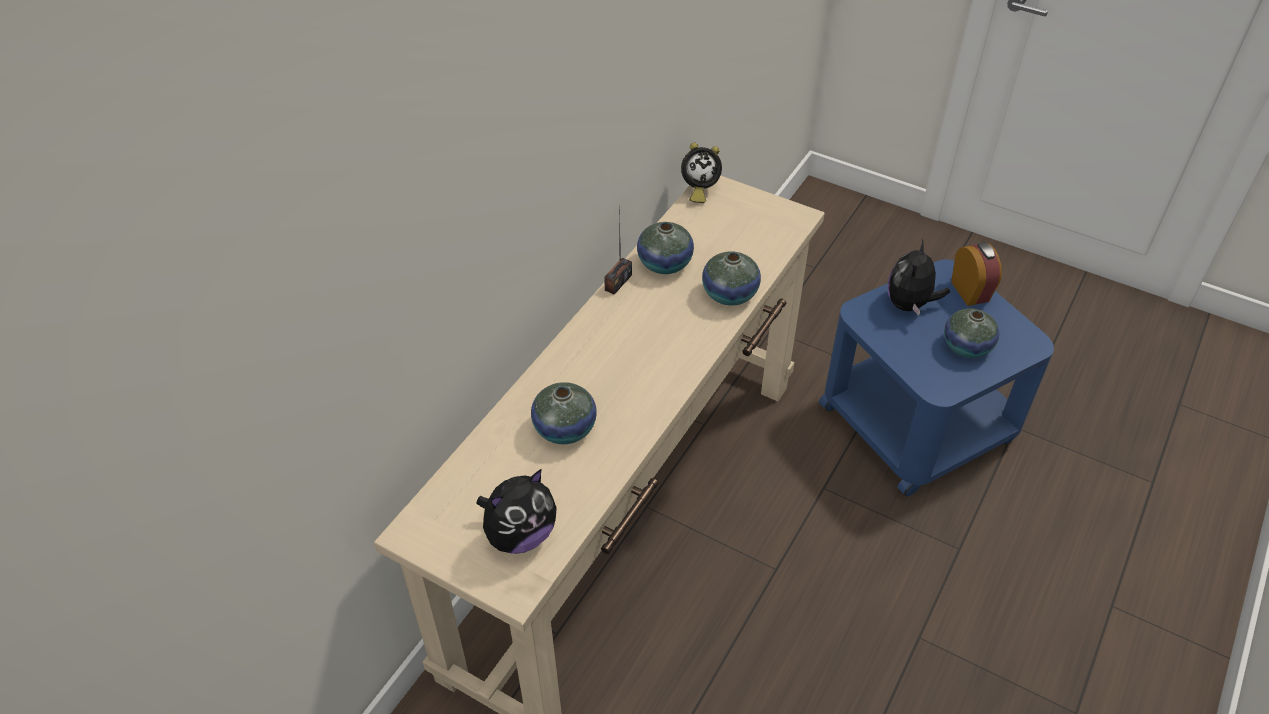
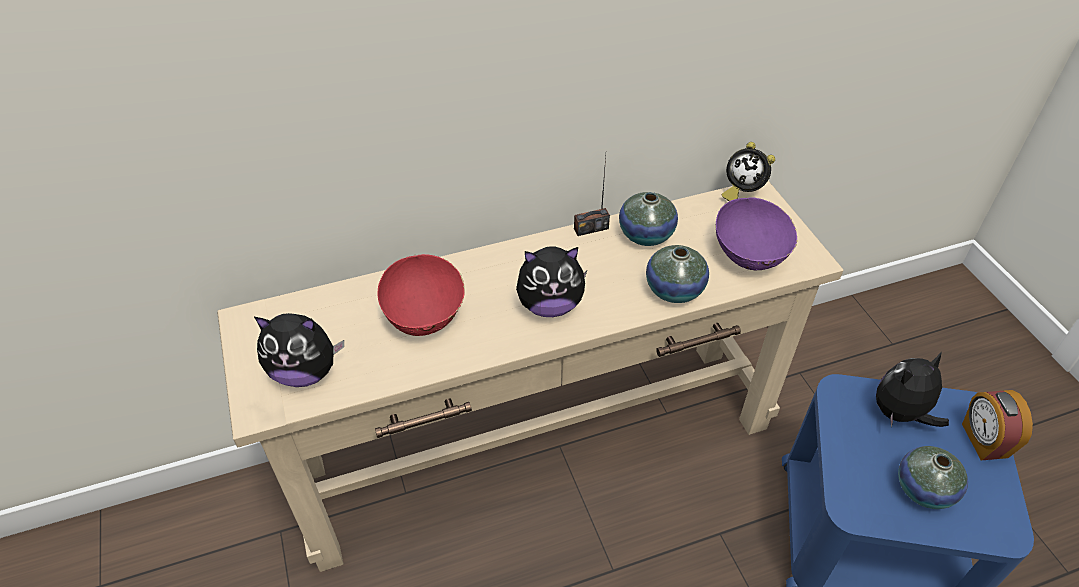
camera: 40 degrees right, 0 degrees up
(564, 428) = (425, 314): vase -> red bowl
(653, 360) = (550, 305): none -> plush toy
(753, 235) = (750, 253): none -> purple bowl
(971, 291) = (983, 441): alarm clock -> alarm clock turned 150 degrees clockwise

